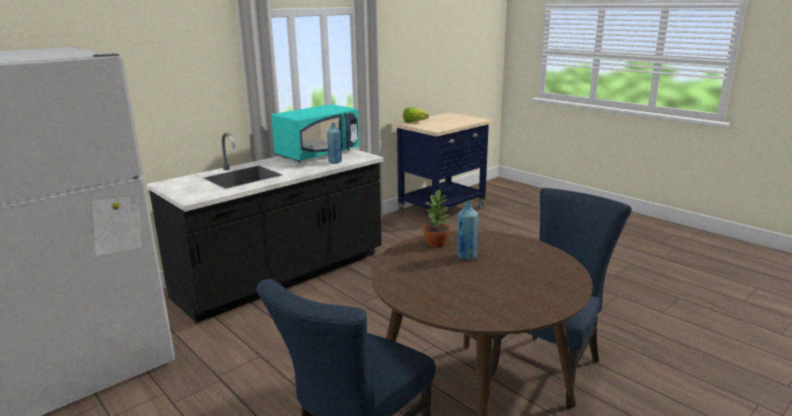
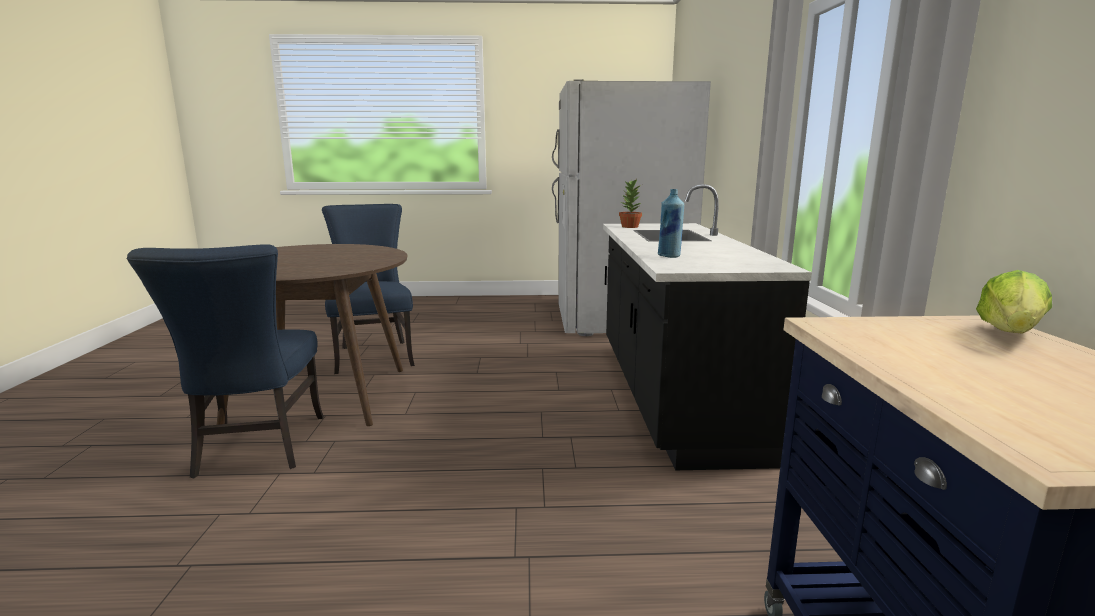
camera: 130 degrees right, 5 degrees down
(318, 154) = (736, 257): turquoise microwave -> none
(437, 243) = (371, 261): potted plant -> potted plant (629, 227)
(467, 256) = (328, 261): blue bottle -> none

